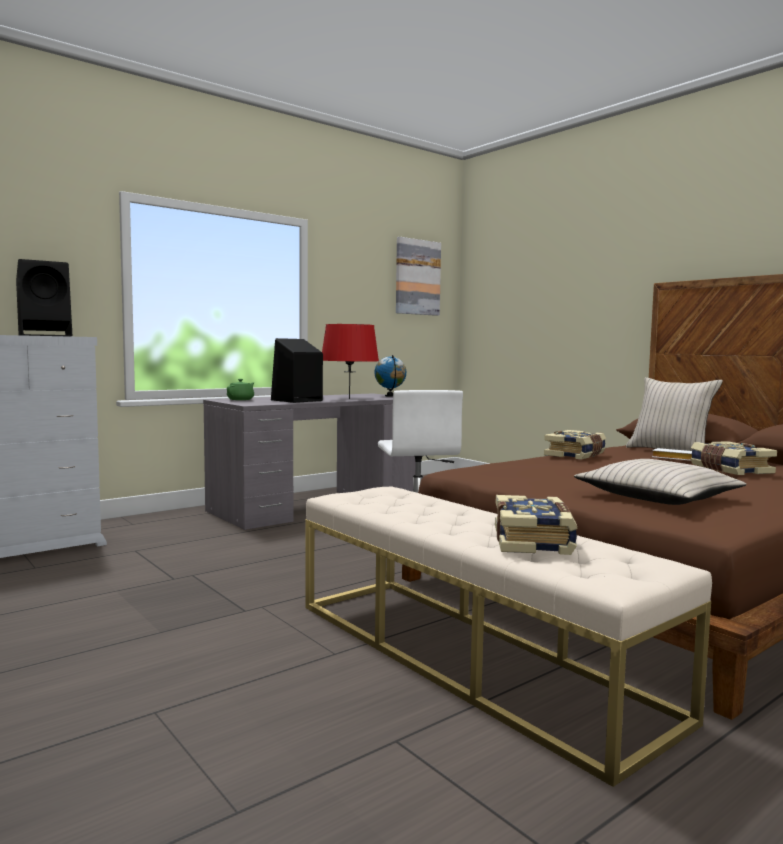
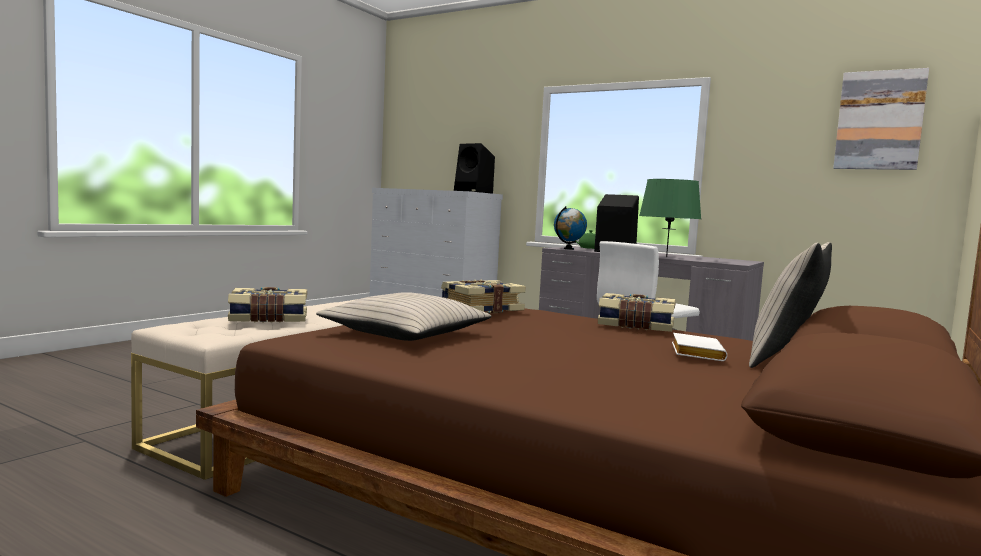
camera: 70 degrees right, 0 degrees up
(349, 399) = (666, 257): red table lamp -> green table lamp
(390, 396) = (740, 262): globe -> globe (568, 249)
(729, 470) = (642, 366): book -> book (481, 309)

